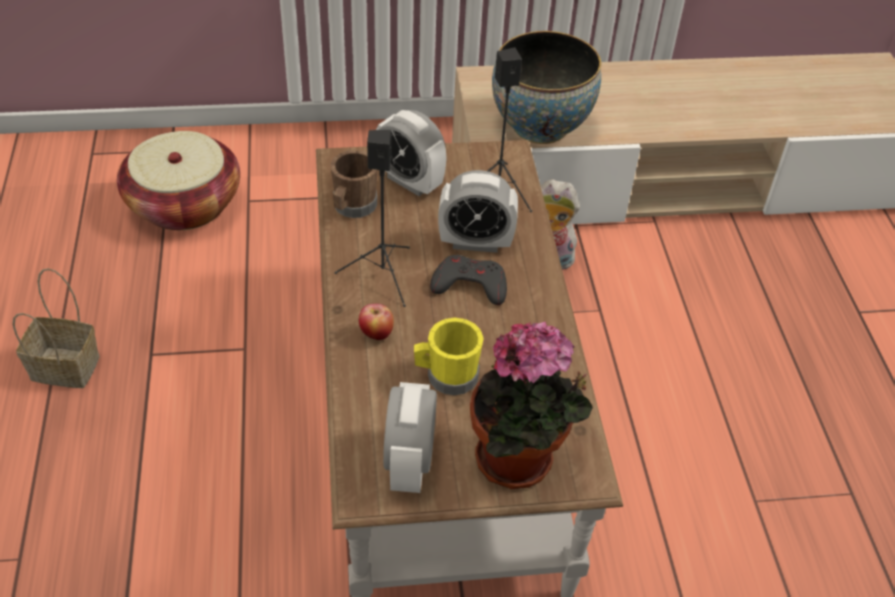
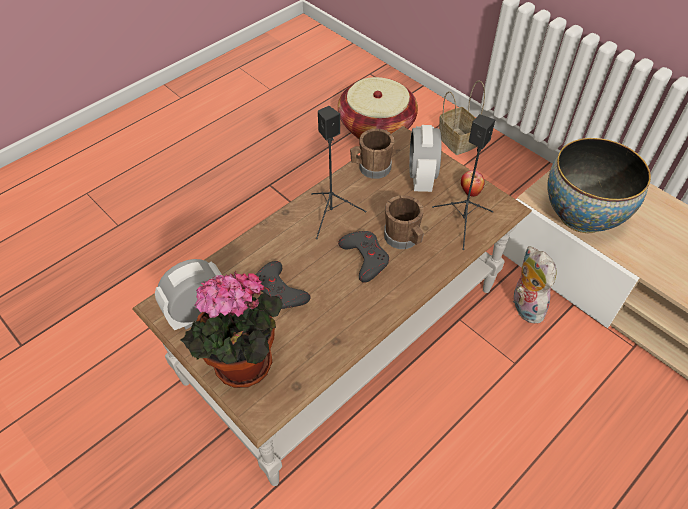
camera: 55 degrees right, 5 degrees up
(62, 368) = (231, 161): basket -> basket (455, 140)
(376, 334) = (282, 240): apple -> apple (470, 192)
(446, 376) = (280, 291): yellow mug -> grey game controller
(475, 242) = (404, 239): alarm clock -> brown mug

